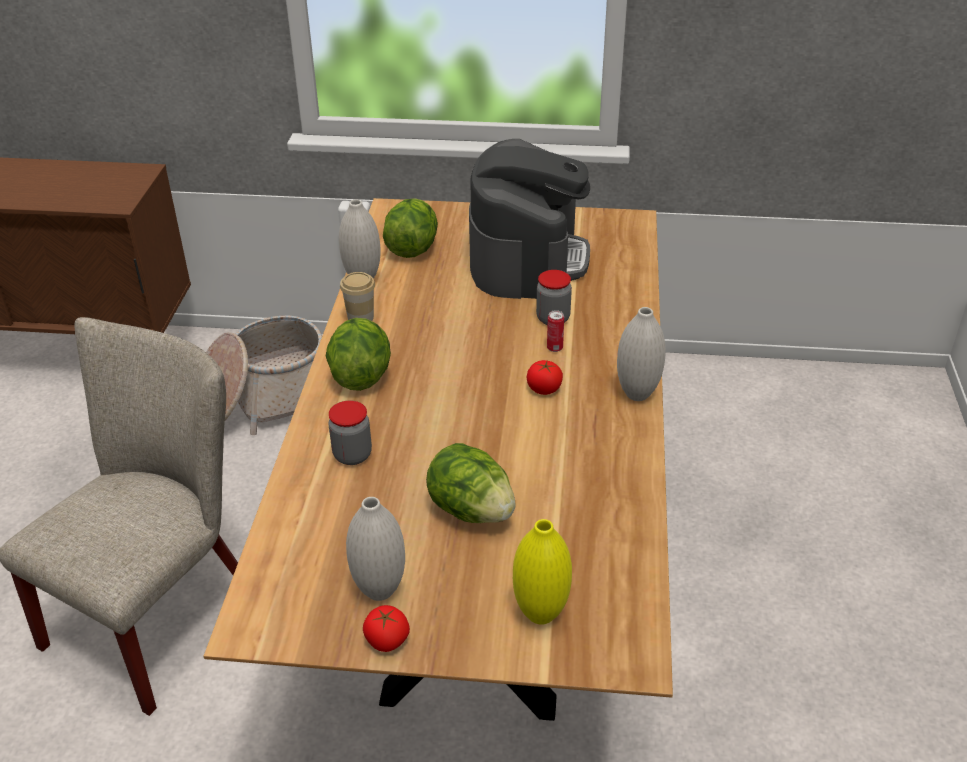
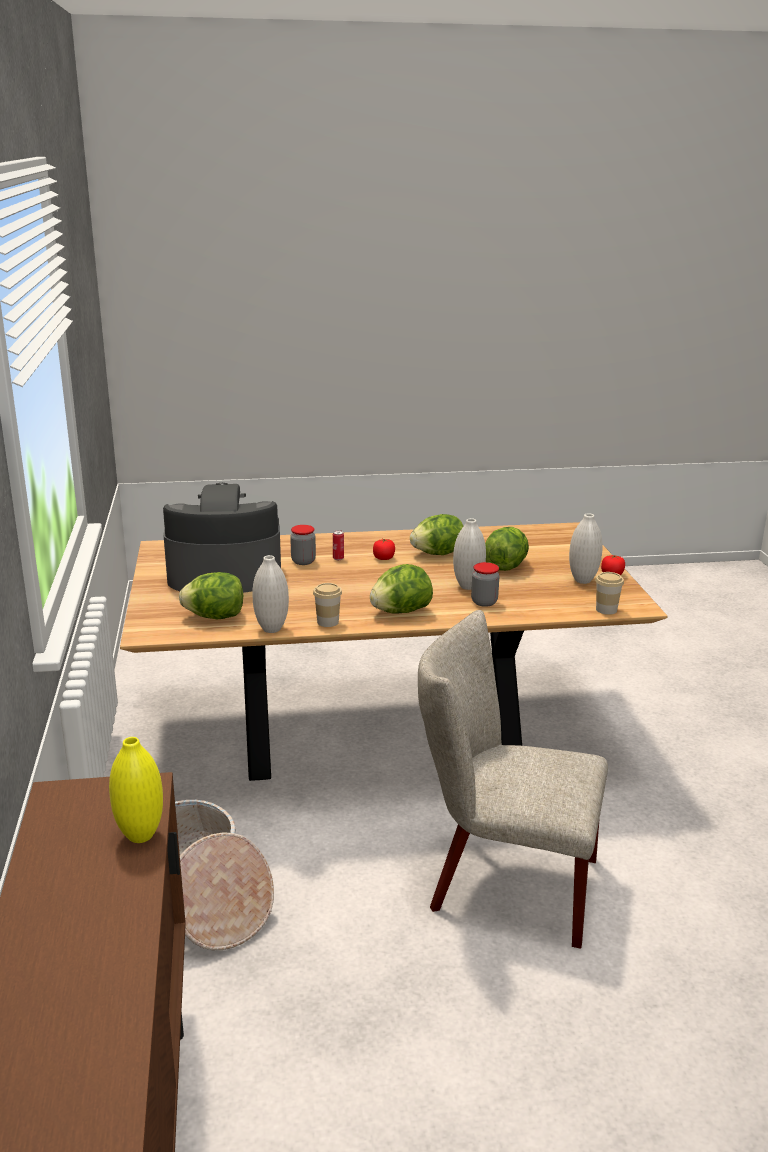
camera: 105 degrees left, 15 degrees down
(261, 582) = (606, 610): none -> cup
(540, 613) = (562, 546): yellow vase -> yellow vase (140, 835)
(546, 446) = (438, 554): none -> lettuce
(637, 394) = (375, 536): white vase -> white vase (468, 586)

